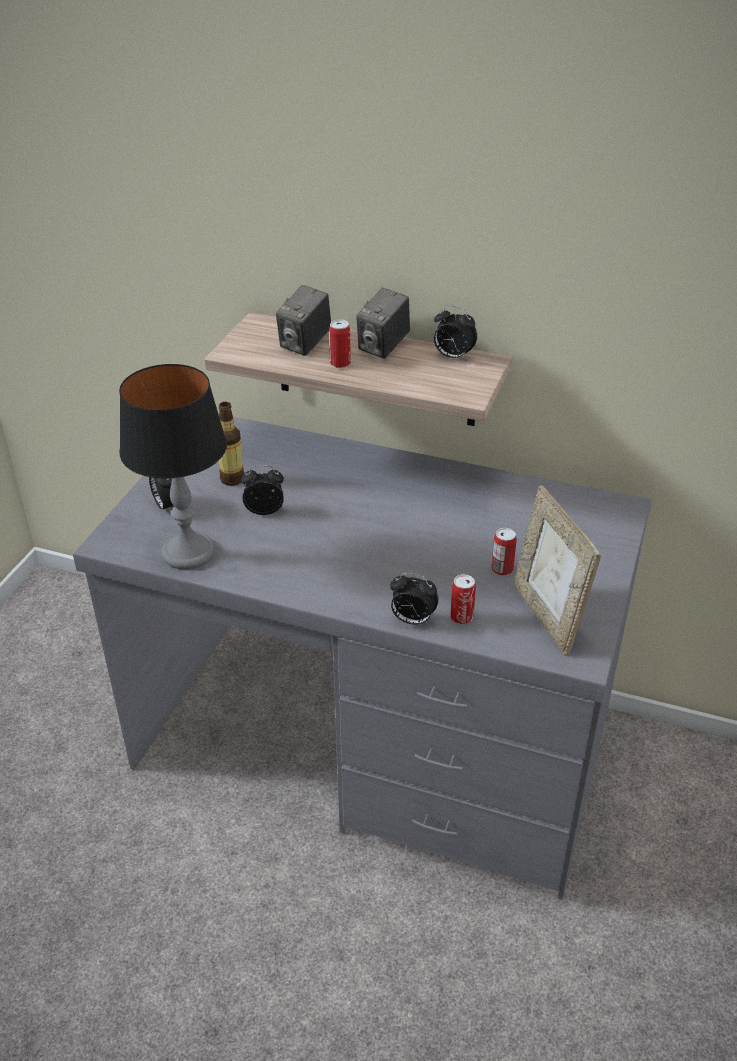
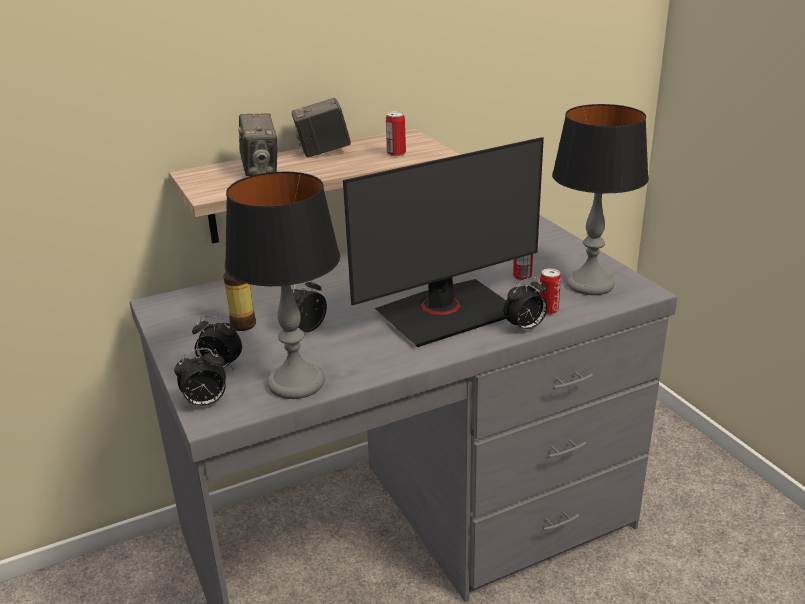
camera: 45 degrees left, 10 degrees down
(340, 363) = (312, 169): can -> can (396, 153)
(380, 563) = (446, 312): none -> monitor
(383, 347) = (323, 152): camera -> camera turned 90 degrees clockwise
(452, 357) = (381, 140): alarm clock -> alarm clock (206, 403)
(547, 617) = (590, 284): picture frame -> table lamp

